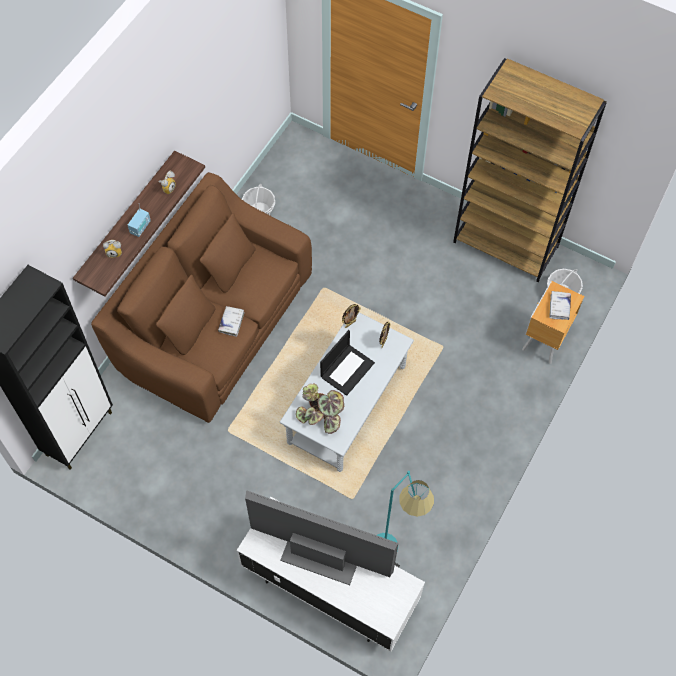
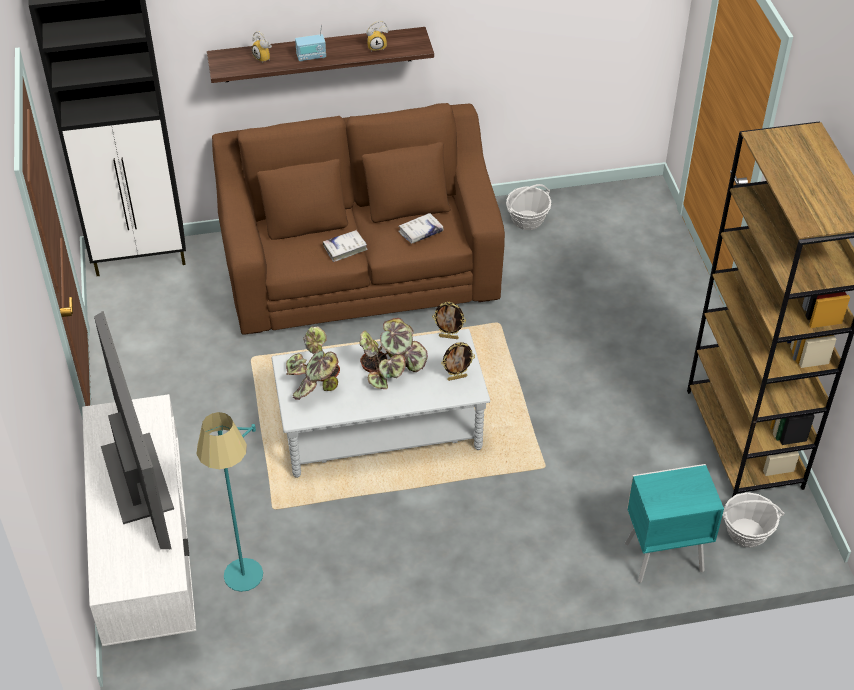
camera: 50 degrees right, 15 degrees down
(347, 369) = (391, 369): laptop -> potted plant
(544, 341) = (661, 557): brown nightstand -> turquoise nightstand
(559, 307) = (678, 494): white book -> white book (420, 232)

